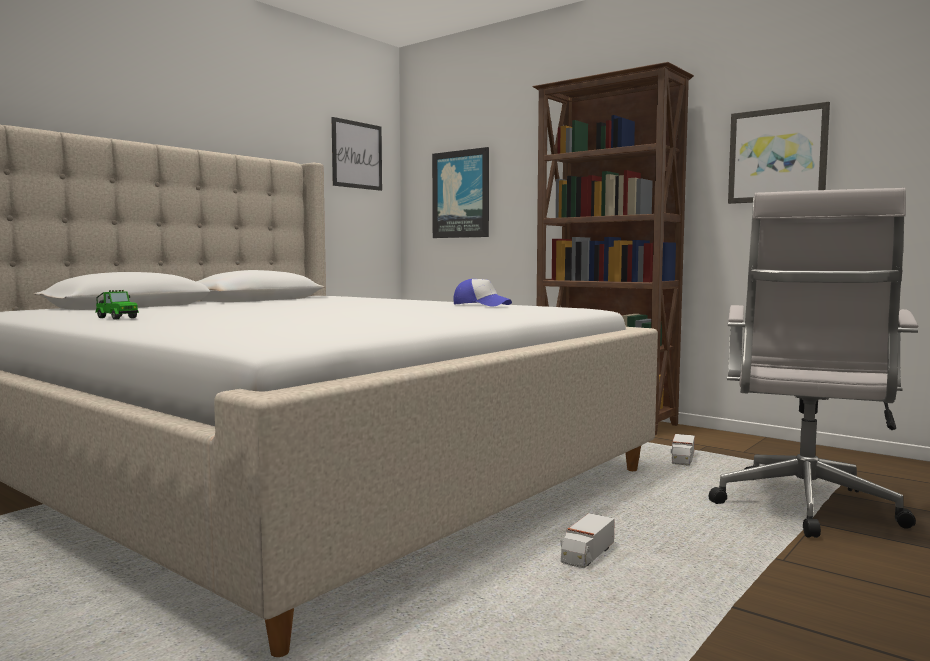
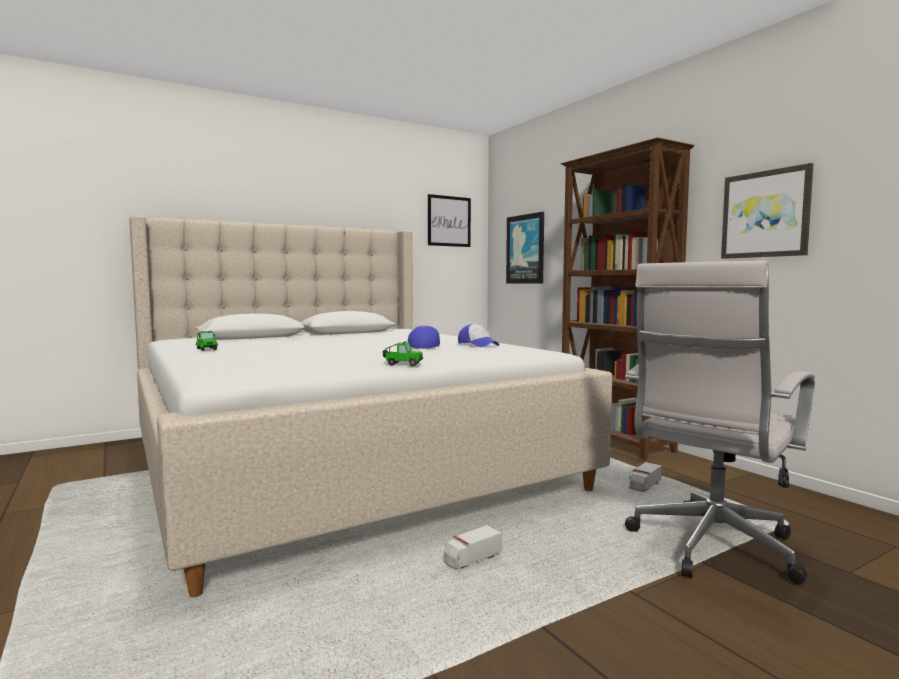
camera: 20 degrees right, 0 degrees up
(419, 307) = (425, 345): none -> cap
(462, 321) = (402, 364): none -> toy car

